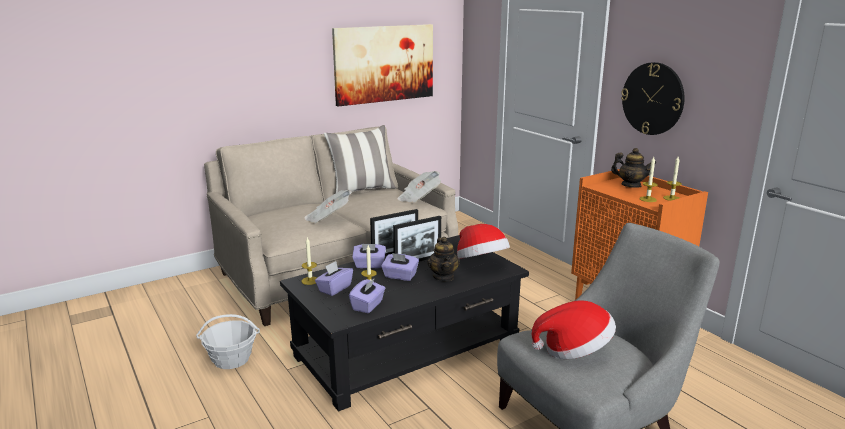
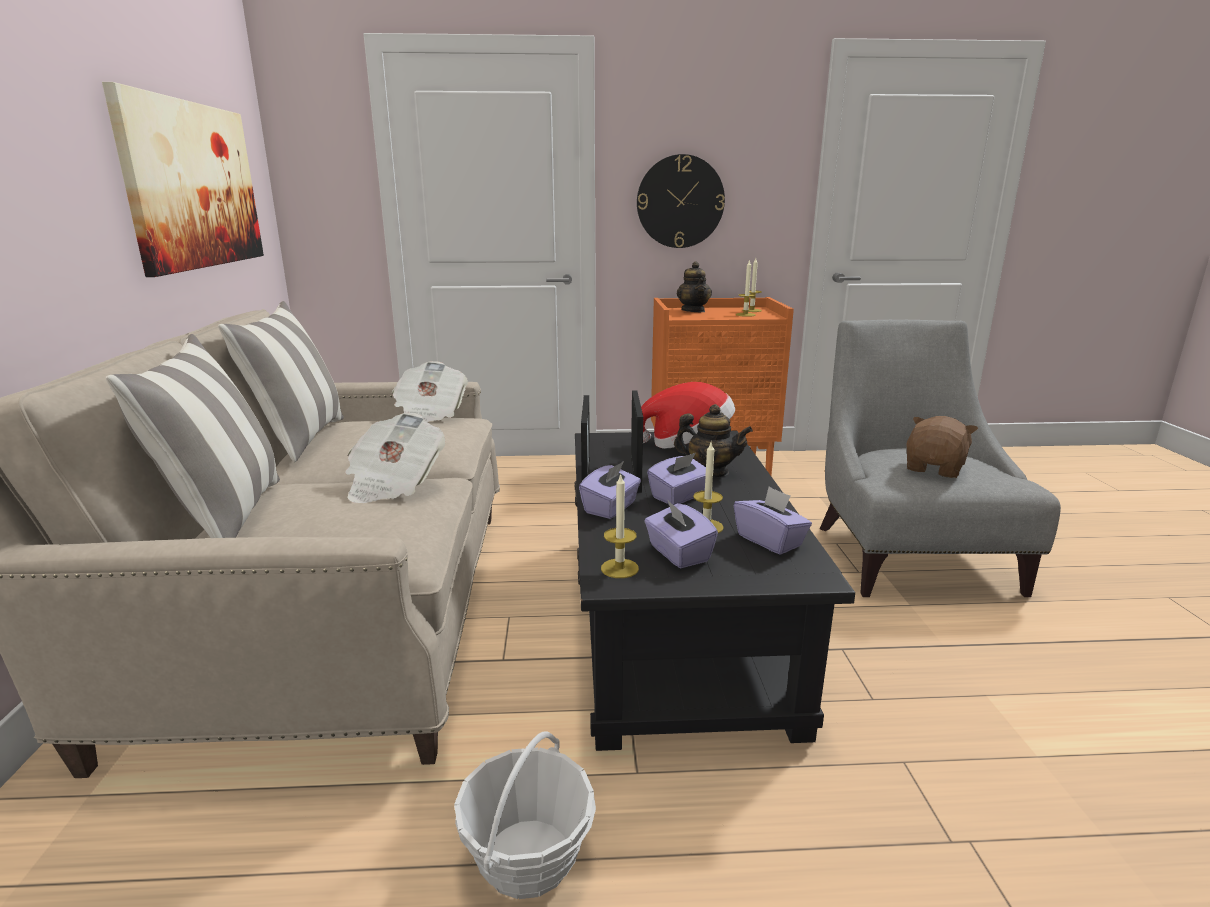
camera: 60 degrees left, 0 degrees up
(280, 207) = (224, 516): none -> pillow
(574, 350) = (935, 468): hat -> brown plush toy
(631, 185) = (693, 311): teapot -> teapot turned 105 degrees clockwise

